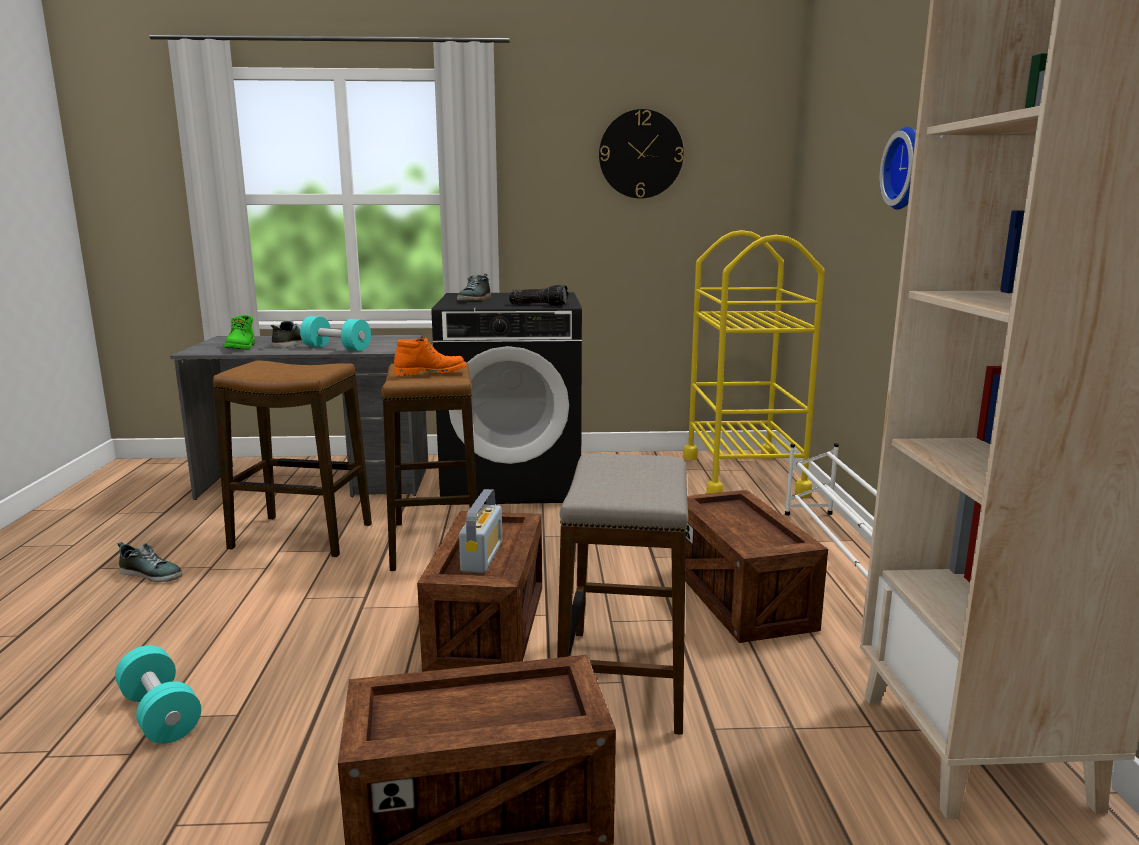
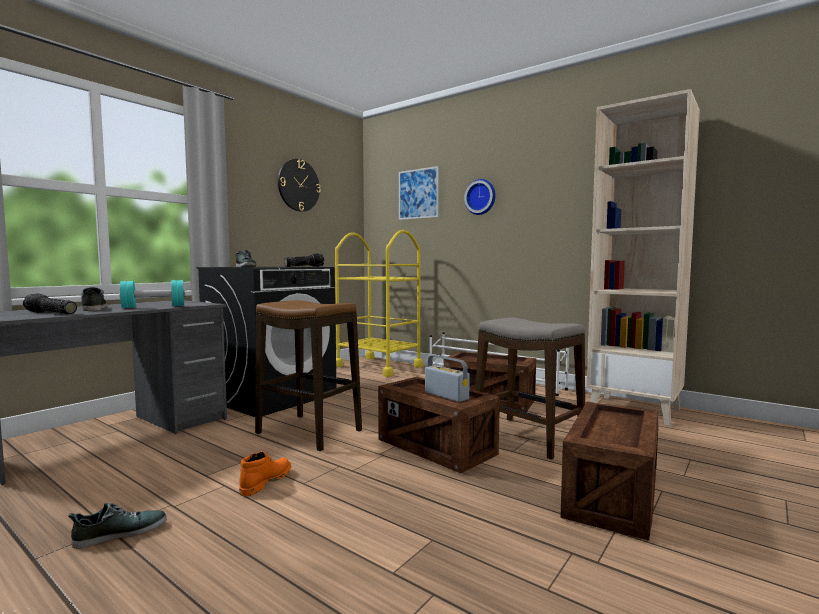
camera: 50 degrees left, 10 degrees down
(160, 714) = (391, 571): turquoise dumbbell -> none
(241, 347) = (50, 313): green boot -> flashlight
(301, 537) = (200, 463): stool -> none
(431, 373) = (308, 304): orange boot -> orange boot (265, 482)
(844, 154) = (418, 194): none -> picture

